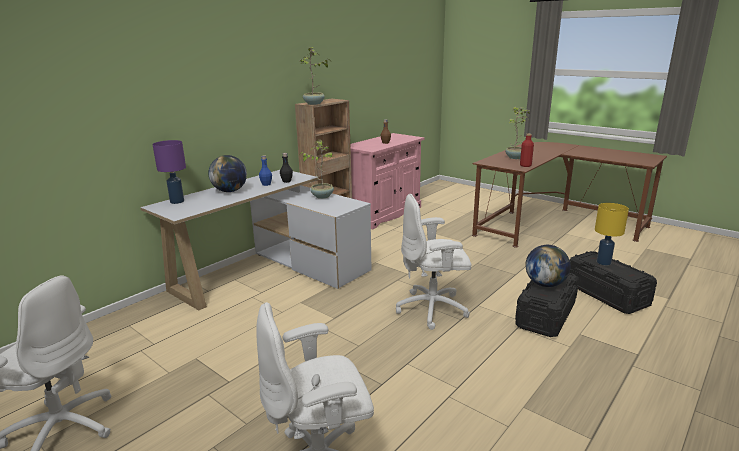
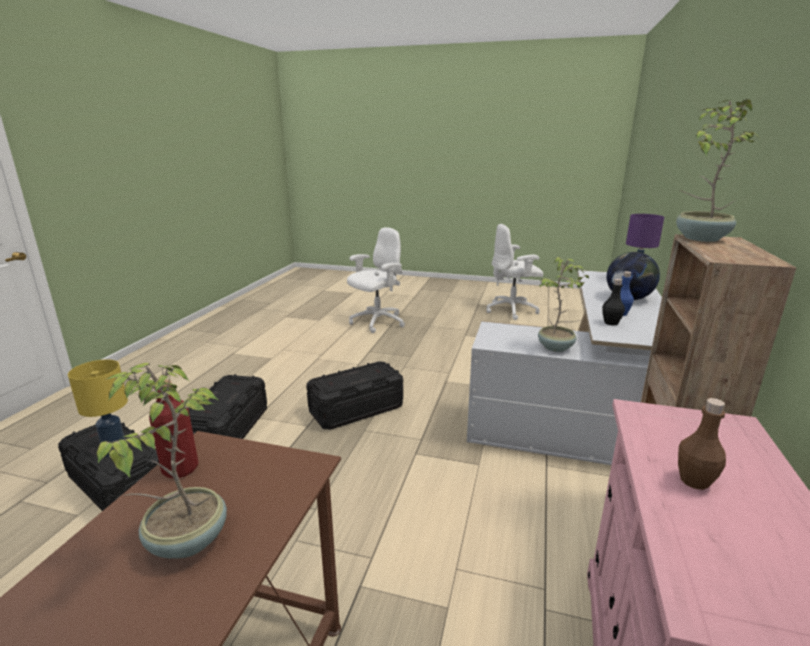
camera: 155 degrees right, 0 degrees up
(433, 309) = (357, 409): white office chair -> black storage box
(545, 284) = (228, 396): globe -> none

